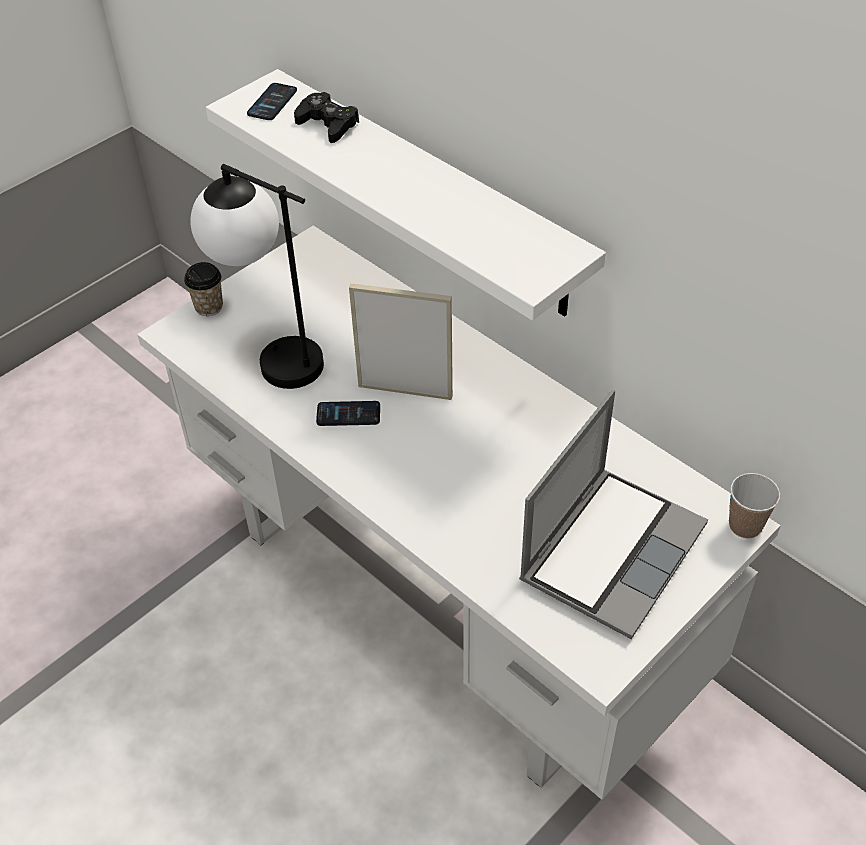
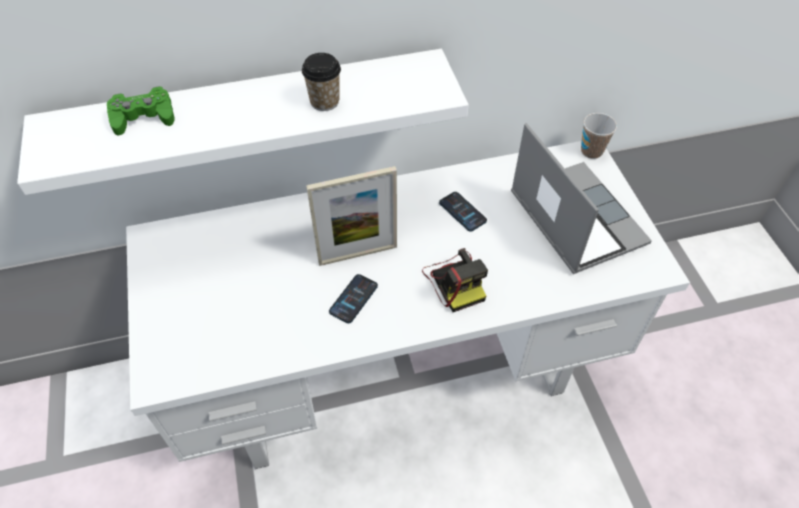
camera: 60 degrees left, 5 degrees up
(209, 307) = (150, 339): cup -> cup (324, 101)
(271, 356) = (249, 320): table lamp -> none
(272, 103) = (70, 137): phone -> phone (462, 212)
(328, 124) = (143, 117): black game controller -> green game controller
(405, 391) = (358, 254): picture frame -> picture frame turned 150 degrees counterclockwise
(430, 482) = (455, 281): none -> camera

